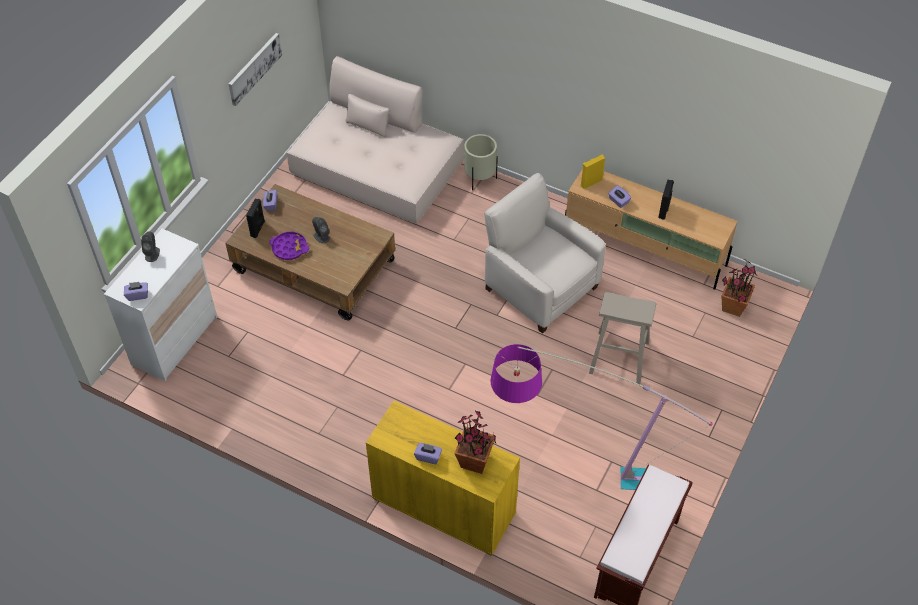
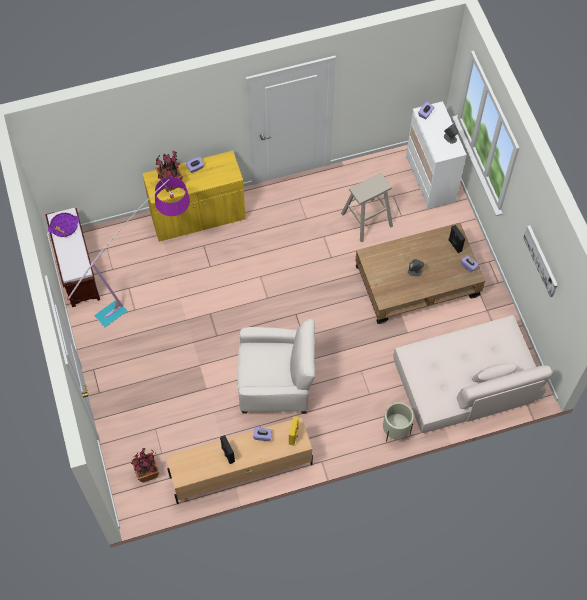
camera: 135 degrees right, 10 degrees up
(289, 248) = (422, 249): purple tray -> purple tray (64, 226)
(618, 357) = (186, 376): beige stool -> beige stool (367, 220)

